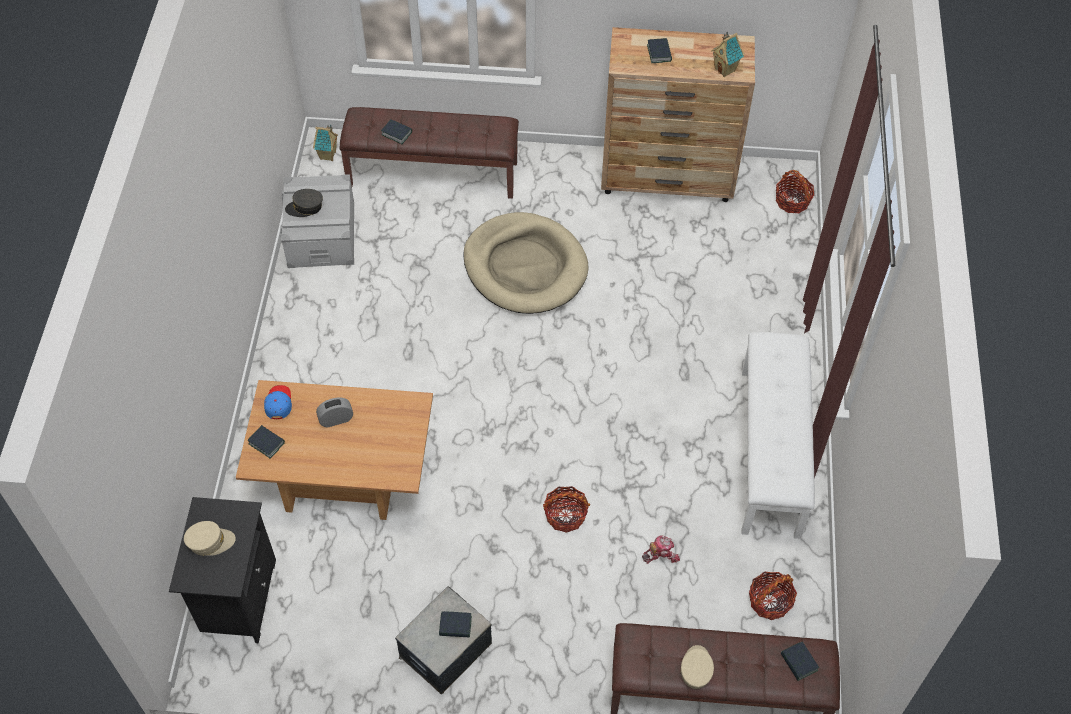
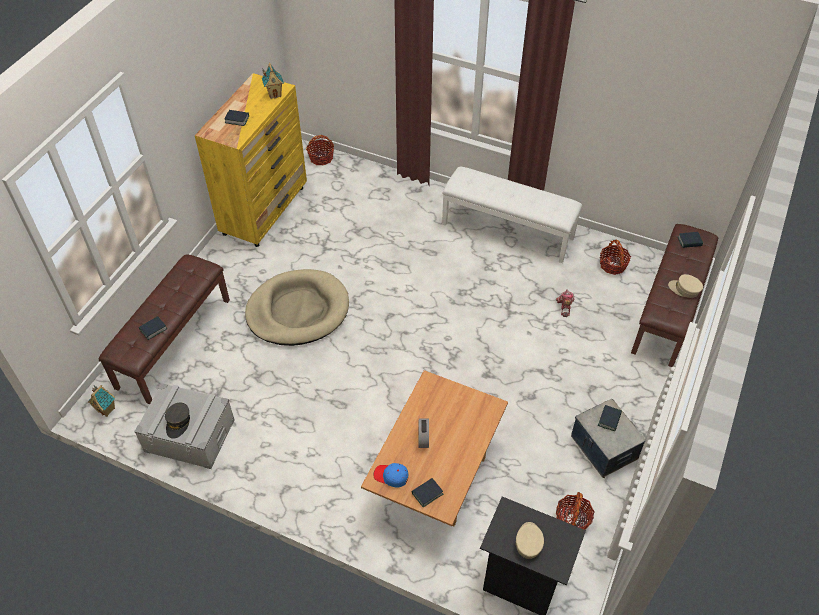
camera: 70 degrees left, 5 degrees down
(565, 515) = (518, 348): basket -> basket (572, 519)
(668, 178) = (265, 210): brown dresser -> yellow dresser

